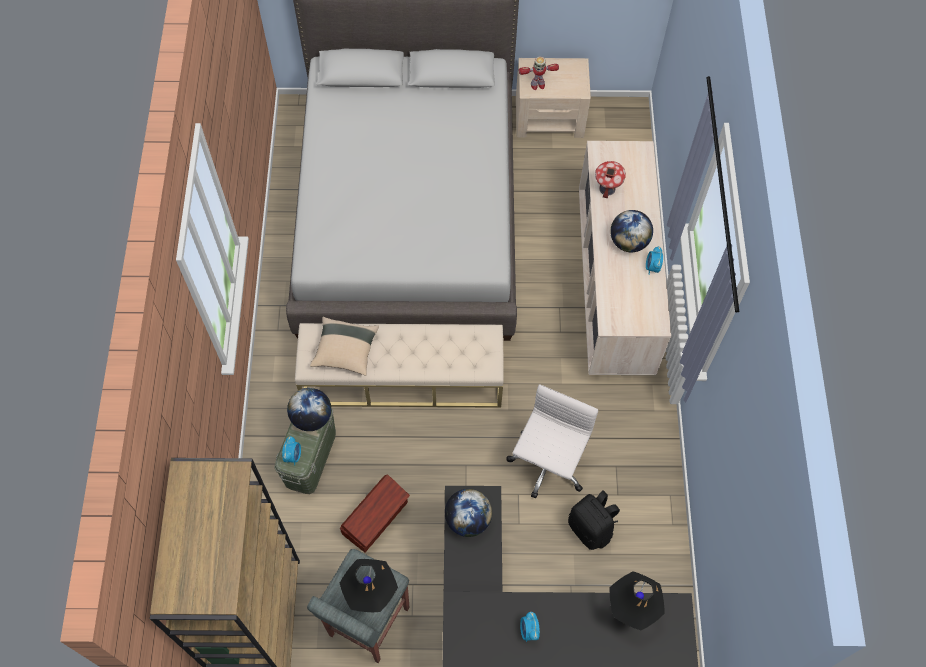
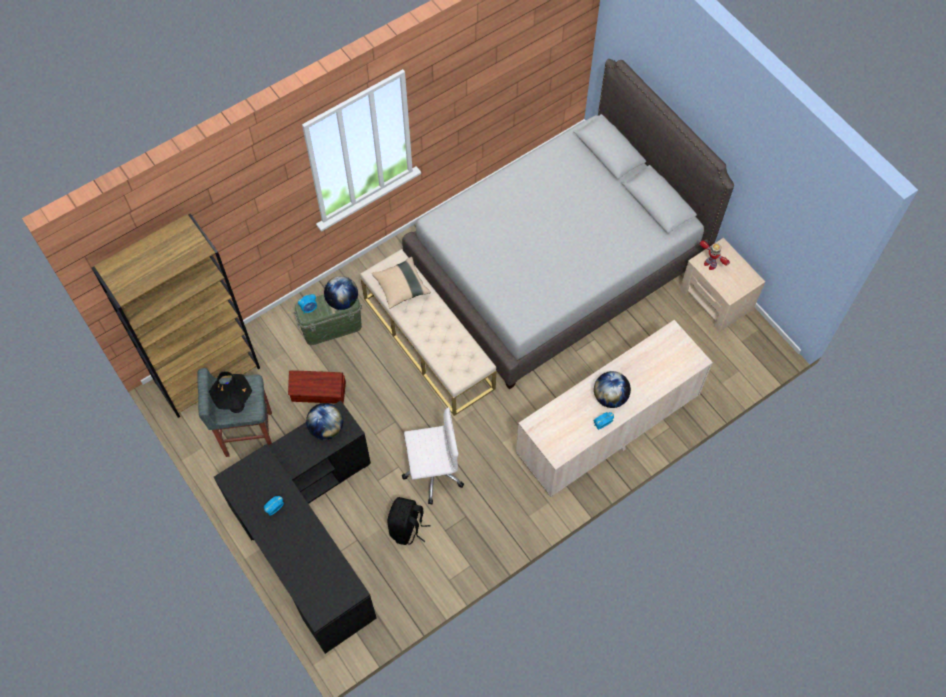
camera: 55 degrees right, 0 degrees up
(607, 189) = (643, 356): toy house -> none
(630, 611) = (330, 562): black table lamp -> none

